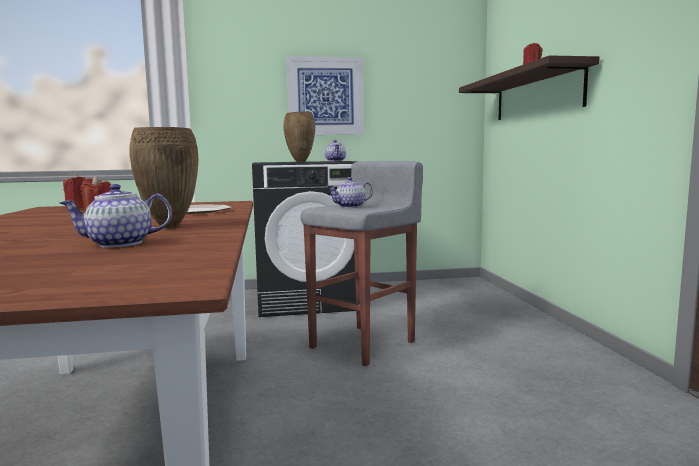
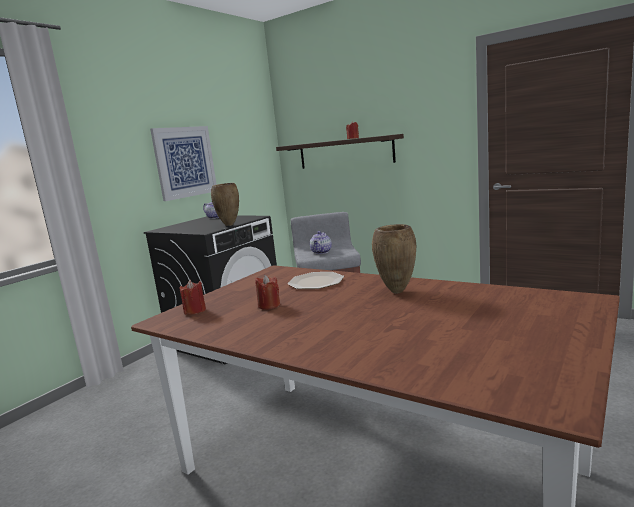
camera: 45 degrees left, 5 degrees up
(119, 244) = (457, 304): teapot -> none

